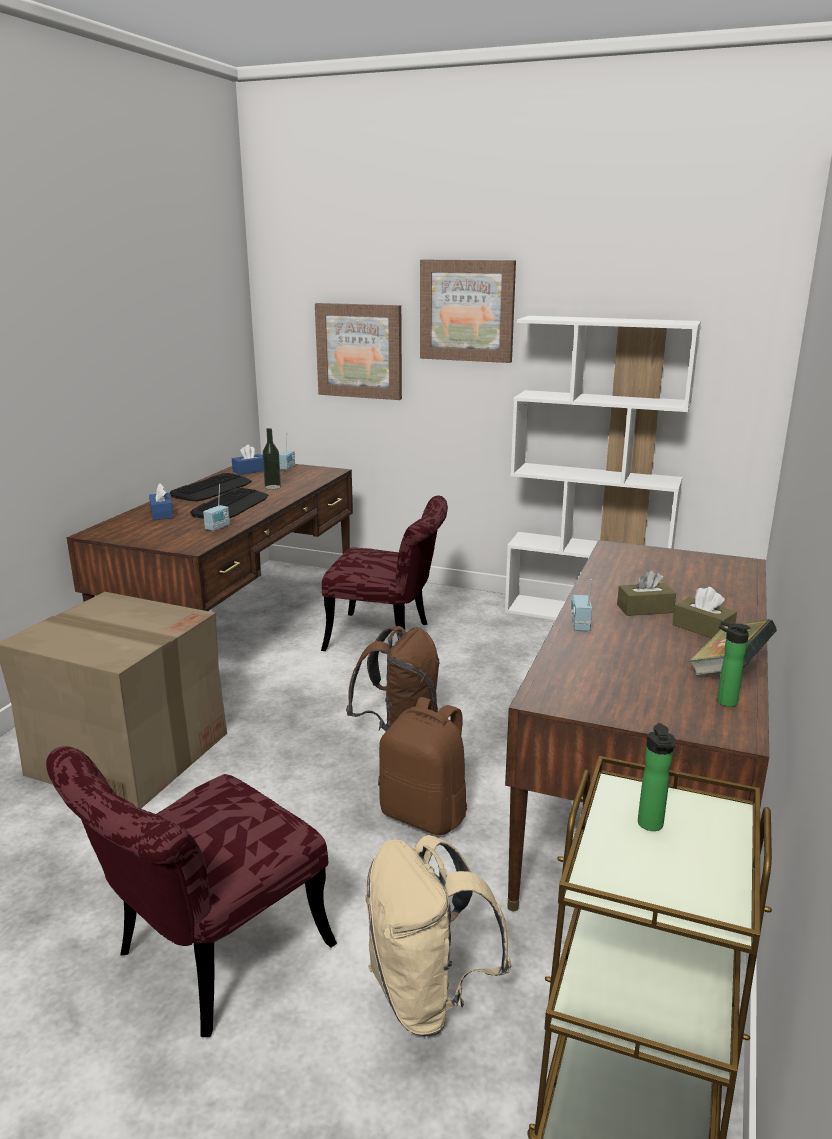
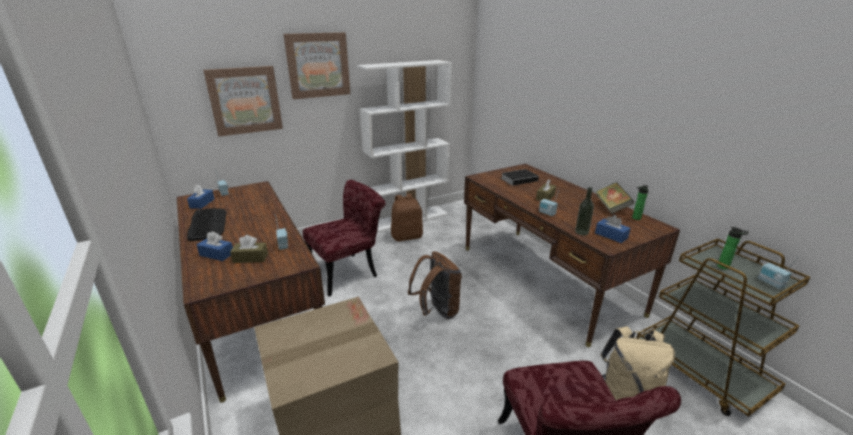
camera: 50 degrees left, 5 degrees up
(231, 505) = (253, 229): keyboard -> none
(272, 487) = (248, 207): bottle -> bottle (581, 232)
(425, 814) = (507, 336): brown backpack -> brown backpack (407, 236)
(594, 693) = (611, 235): none -> blue tissue box
(665, 893) = (770, 283): none -> radio
(677, 574) = (520, 179): none -> book
(702, 629) = (574, 196): brown tissue box -> brown tissue box (250, 258)

